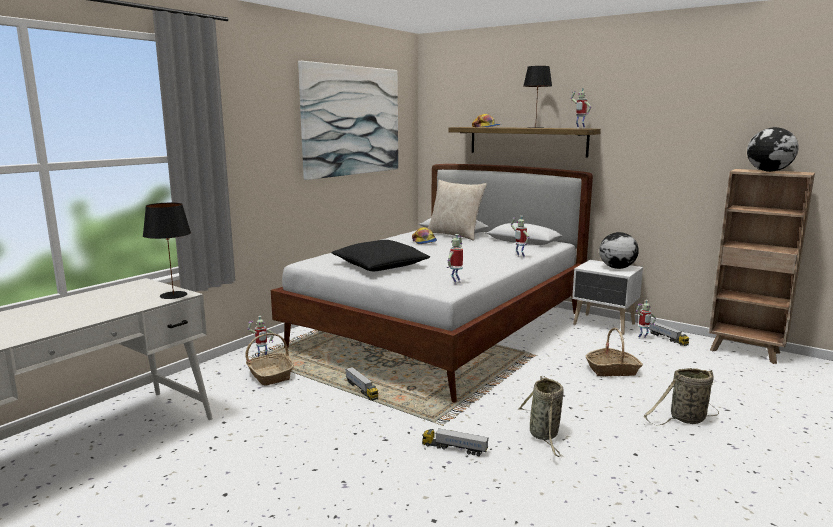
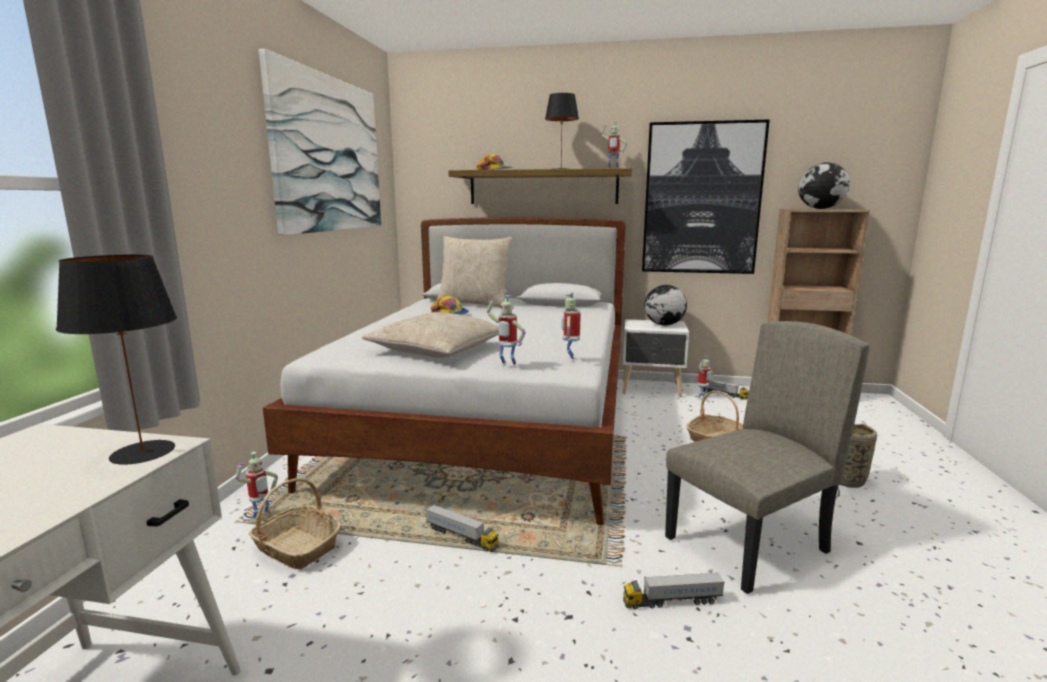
camera: 25 degrees left, 0 degrees up
(380, 265) = (437, 349): black pillow -> beige pillow
(519, 257) = (587, 321): toy robot -> toy robot (507, 366)
(544, 435) = (747, 545): basket -> beige chair
(663, 156) = (702, 199): none -> picture

